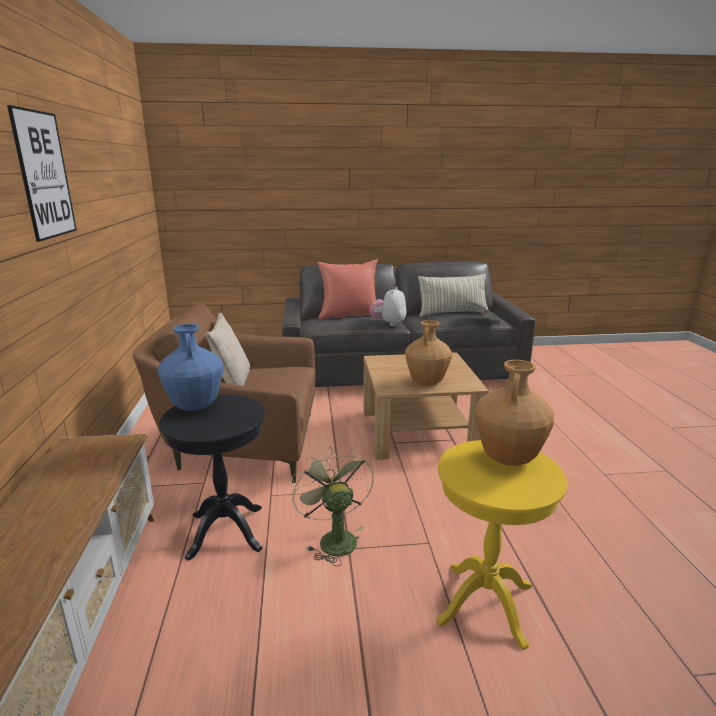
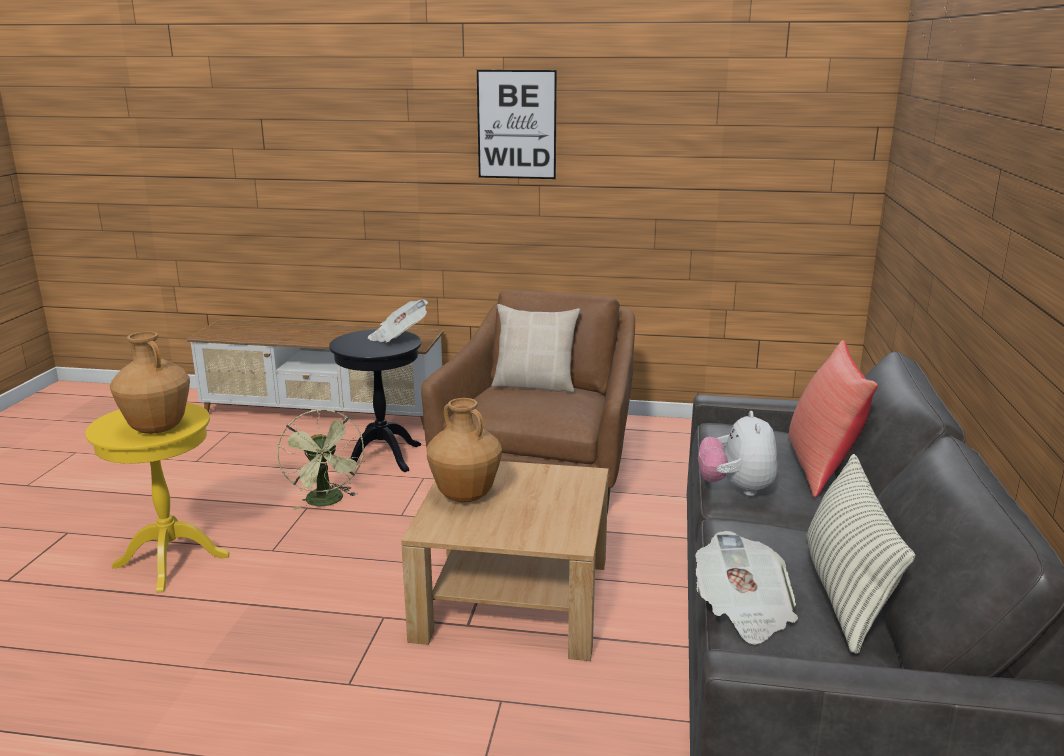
camera: 105 degrees right, 0 degrees up
(195, 406) = (398, 337): blue vase -> newspaper
(333, 538) = (327, 502): green fan -> green fan turned 75 degrees clockwise
(388, 323) = (736, 488): plush toy -> plush toy turned 120 degrees counterclockwise

